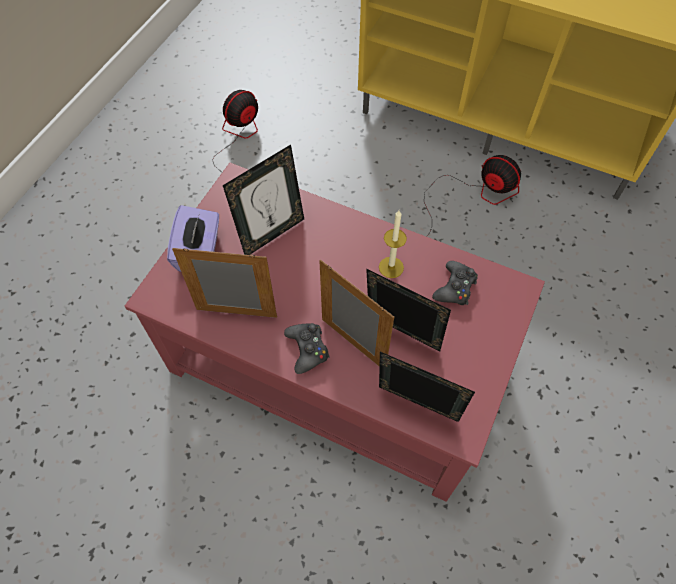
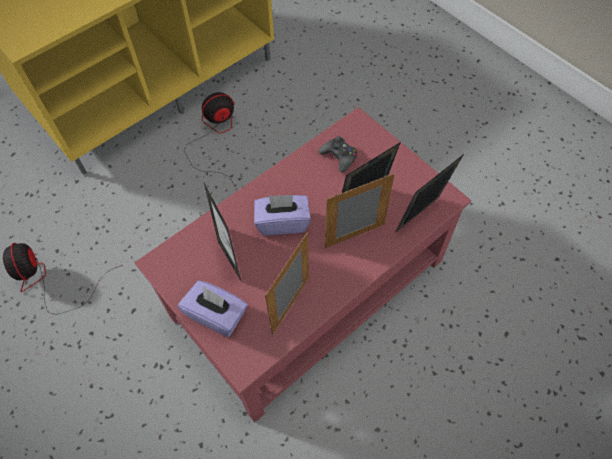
camera: 65 degrees left, 0 degrees up
(307, 349) = (345, 266): black game controller -> none
(334, 266) = (282, 222): none -> purple tissue box
(391, 267) = (303, 187): candle -> none

